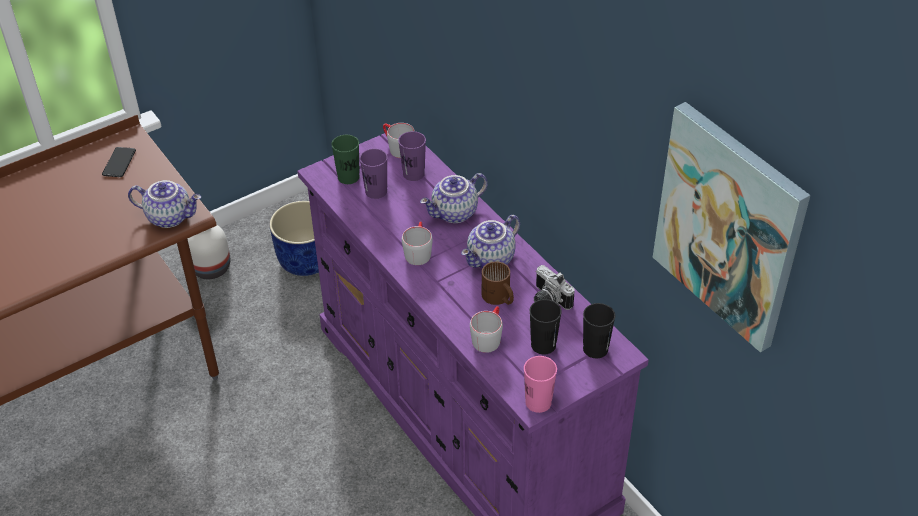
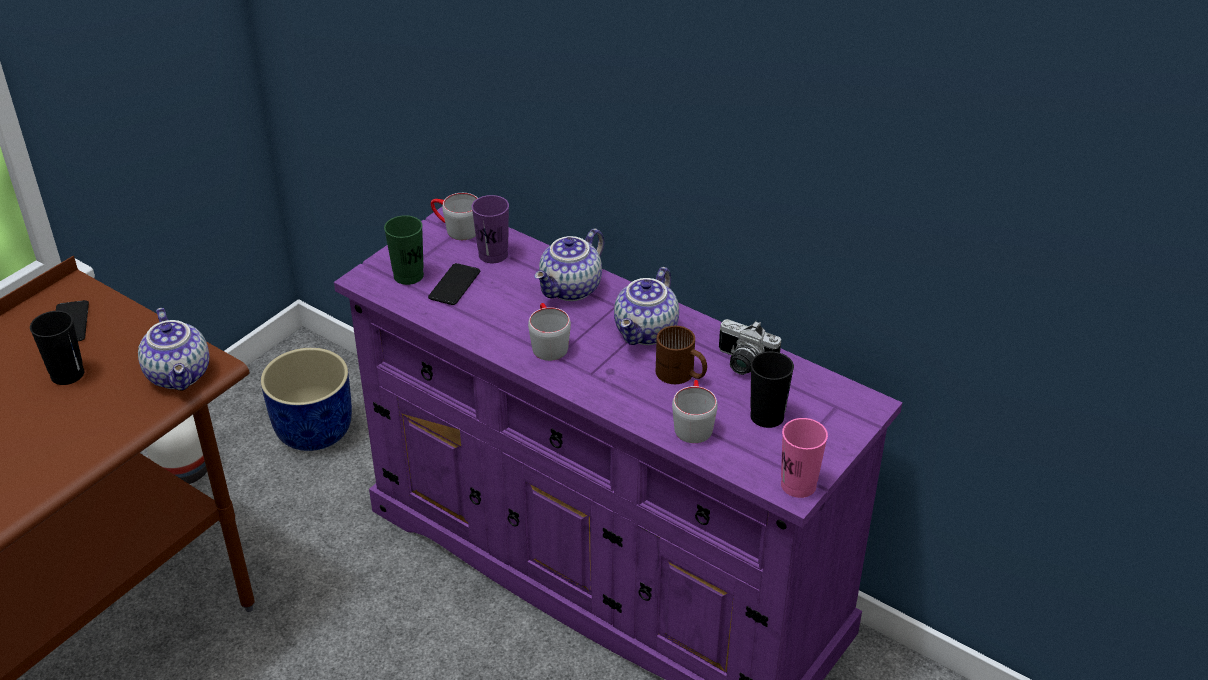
camera: 20 degrees left, 5 degrees down
(170, 216) = (180, 375): teapot -> teapot turned 75 degrees clockwise
(376, 191) = (454, 285): purple cup -> phone
(595, 349) = (833, 406): black cup -> black cup (67, 374)
(729, 226) = (1035, 176): picture -> none

